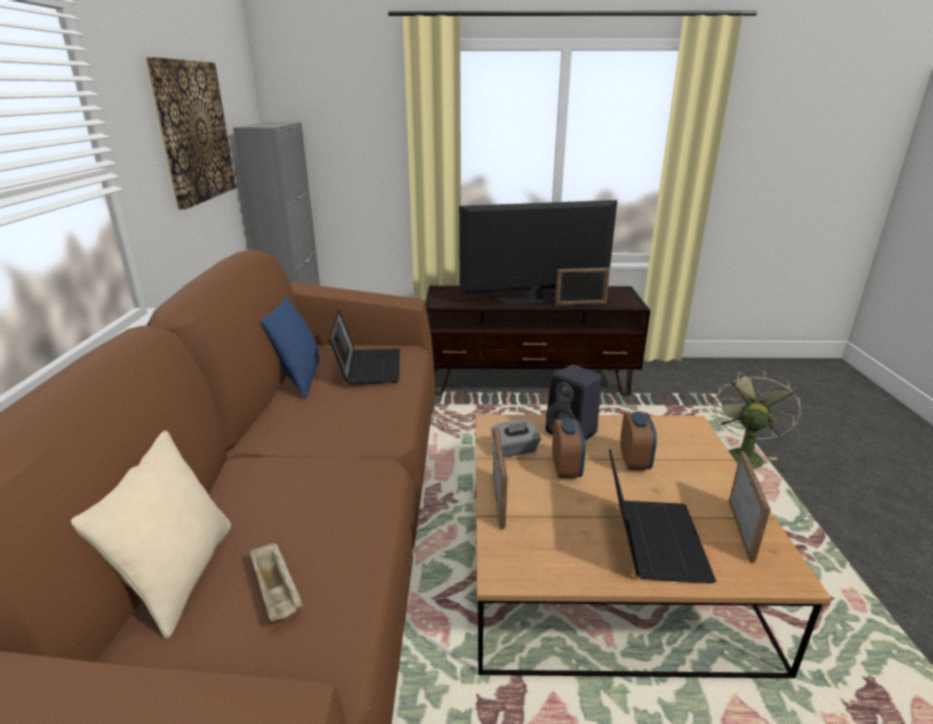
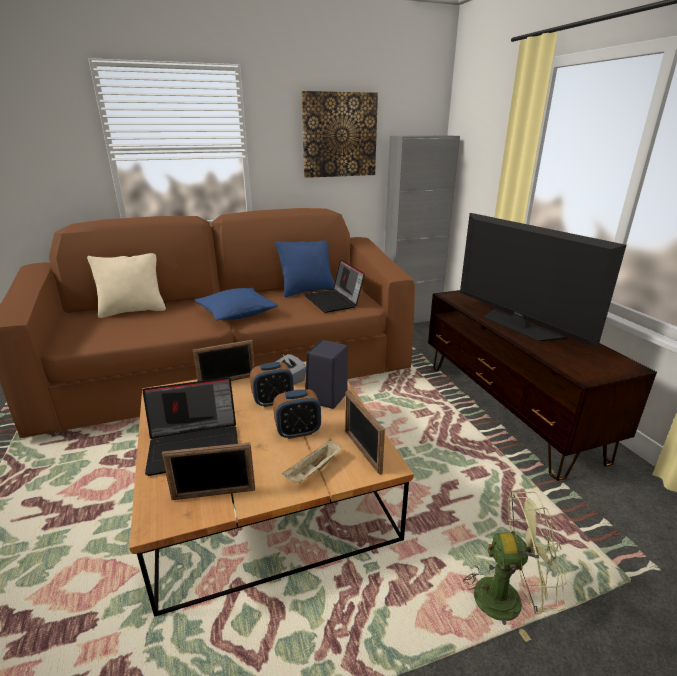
camera: 70 degrees right, 0 degrees up
(277, 593) = (121, 329): beige tray -> beige tray (313, 471)
(336, 445) = (237, 313): none -> blue pillow
(367, 367) = (334, 301): laptop -> laptop turned 90 degrees clockwise
(580, 304) = (538, 348): picture frame -> picture frame (362, 451)

